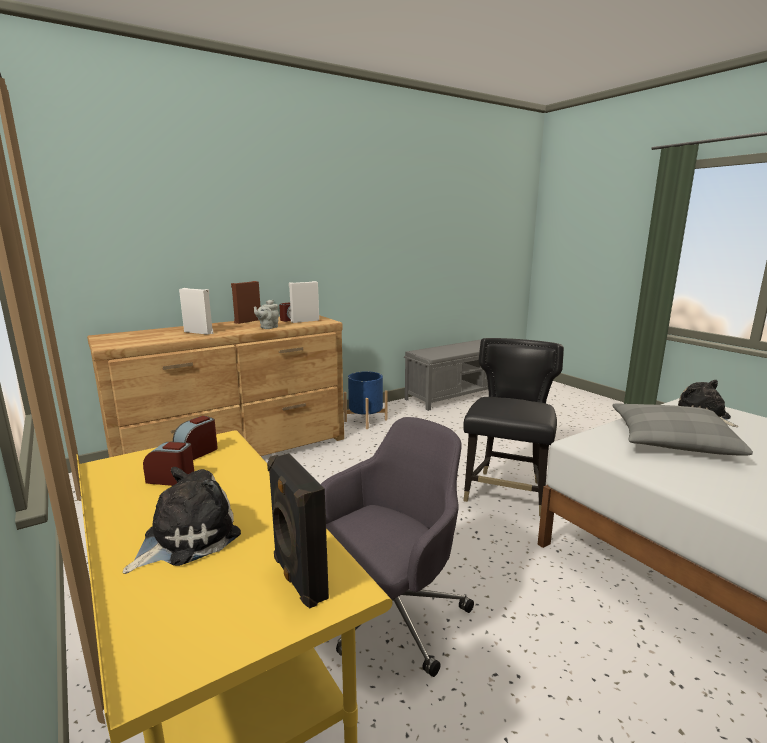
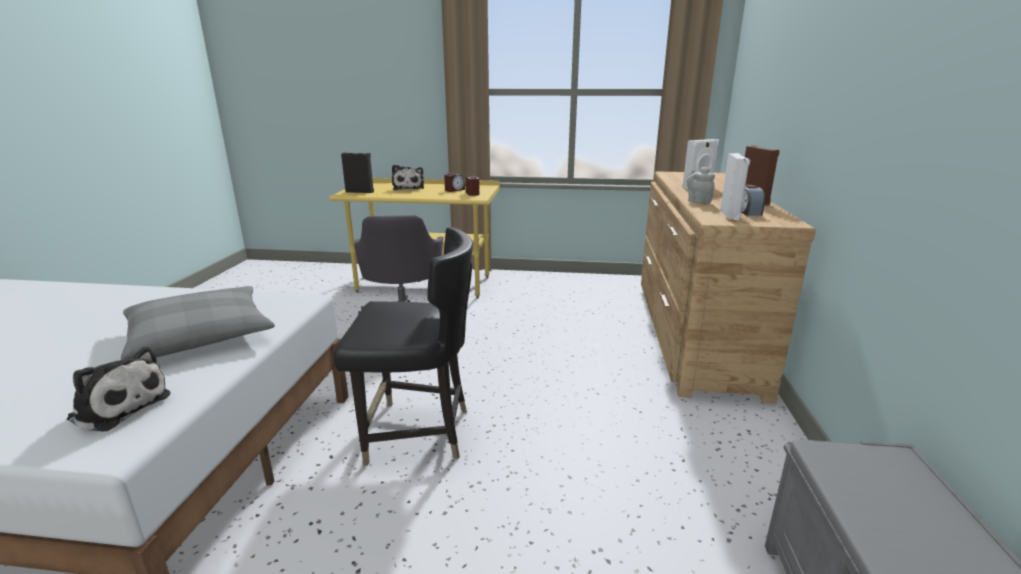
camera: 130 degrees right, 5 degrees up
(365, 420) = (744, 441): blue planter -> none
(507, 493) = (418, 433): black chair -> black chair turned 60 degrees counterclockwise

